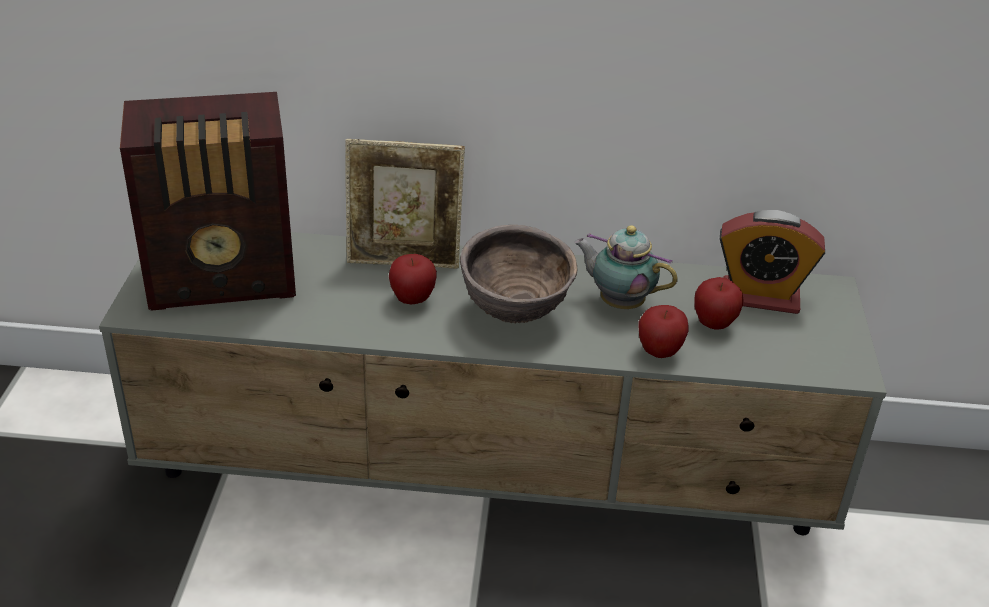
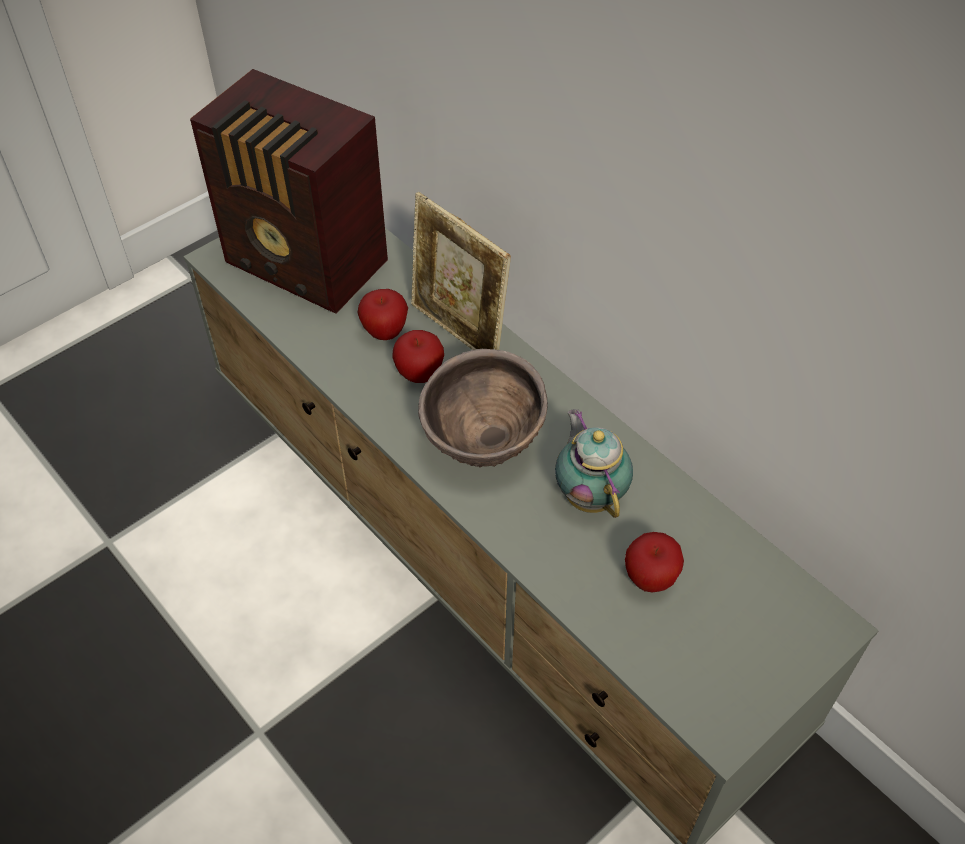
camera: 45 degrees right, 15 degrees up
(659, 352) = (559, 572): apple -> apple (385, 332)
(760, 297) = (737, 582): alarm clock -> none

